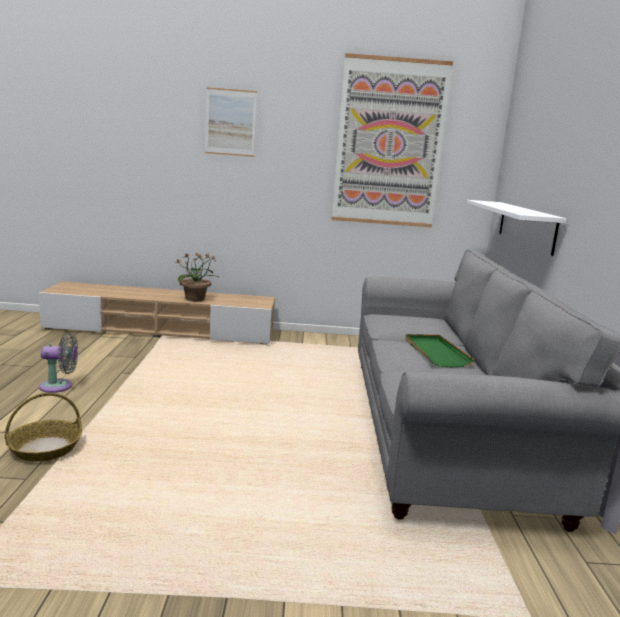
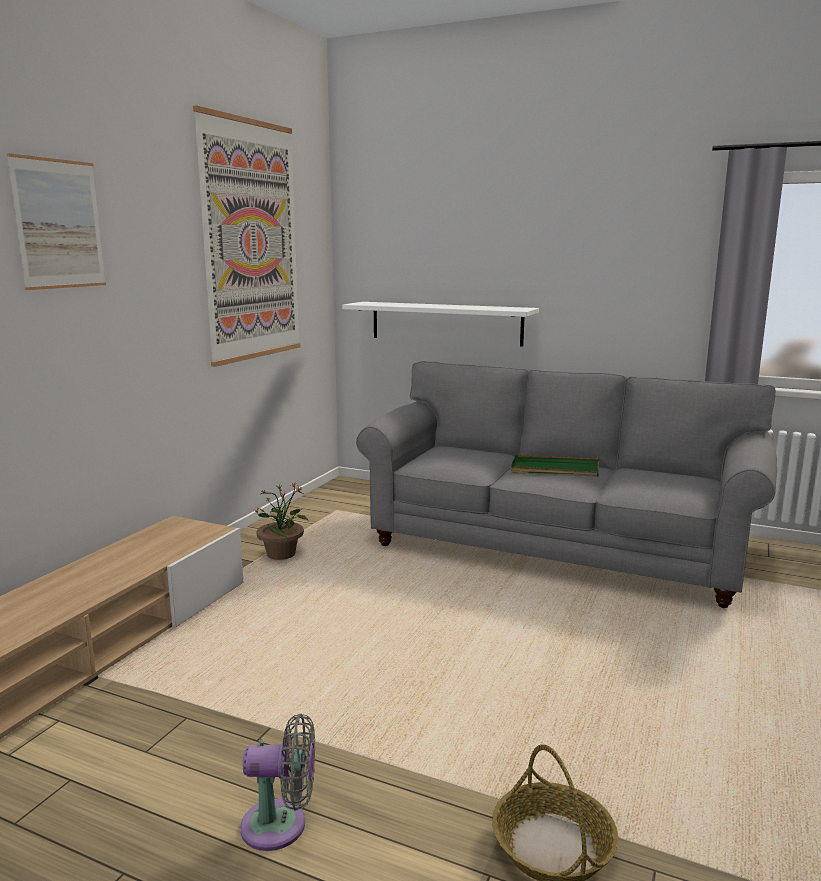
camera: 65 degrees left, 0 degrees up
(59, 386) = (281, 825): grey fan -> grey fan turned 75 degrees clockwise
(195, 299) = (118, 573): potted plant -> potted plant (282, 554)

